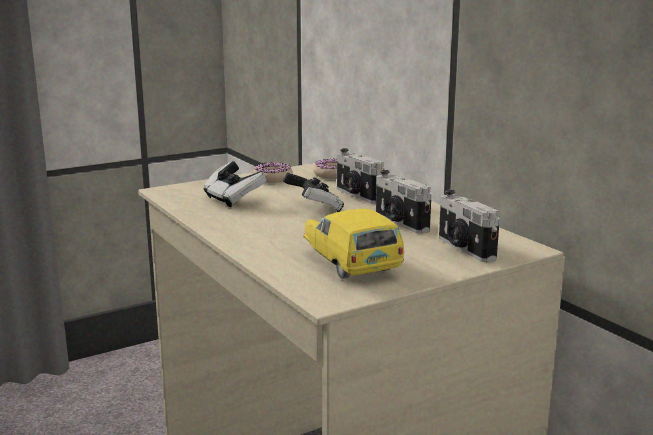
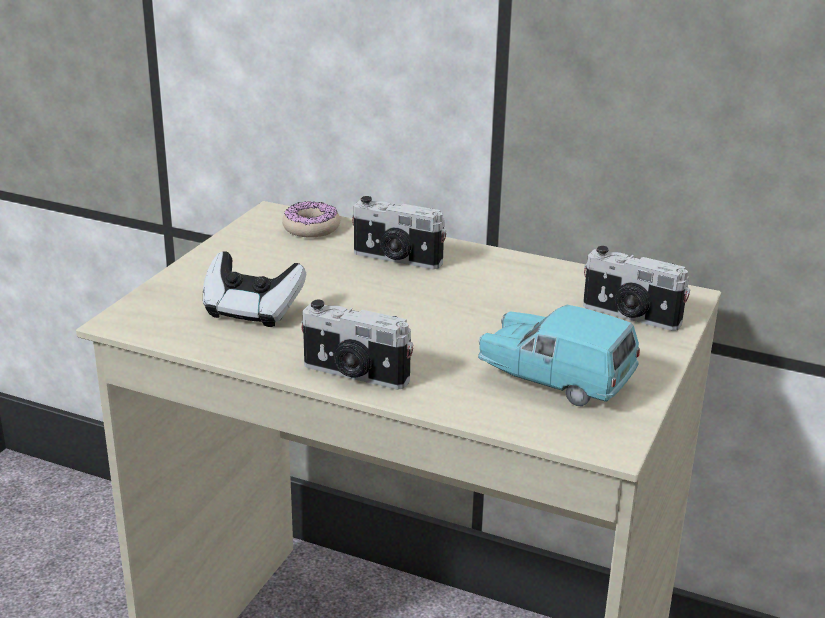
camera: 35 degrees left, 10 degrees up
(272, 178) = (242, 255): donut -> none
(314, 210) = (383, 300): game controller -> none
(350, 264) = (555, 380): yellow toy car -> turquoise toy car
(399, 223) = (511, 294): camera -> camera (355, 375)

